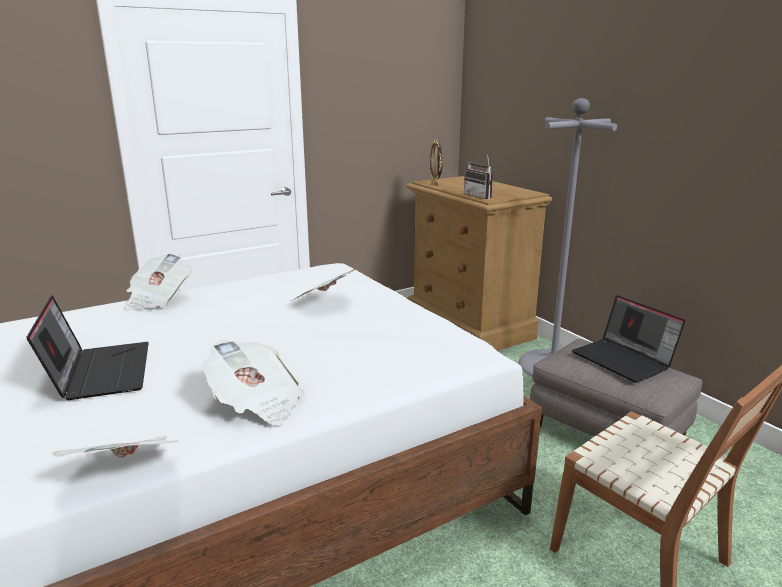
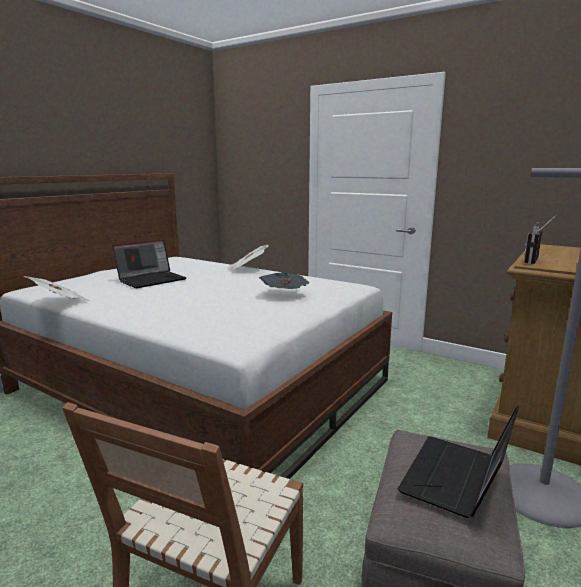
camera: 65 degrees right, 5 degrees down
(257, 403) = (129, 308): newspaper -> none
(435, 184) = (543, 248): picture frame -> none

